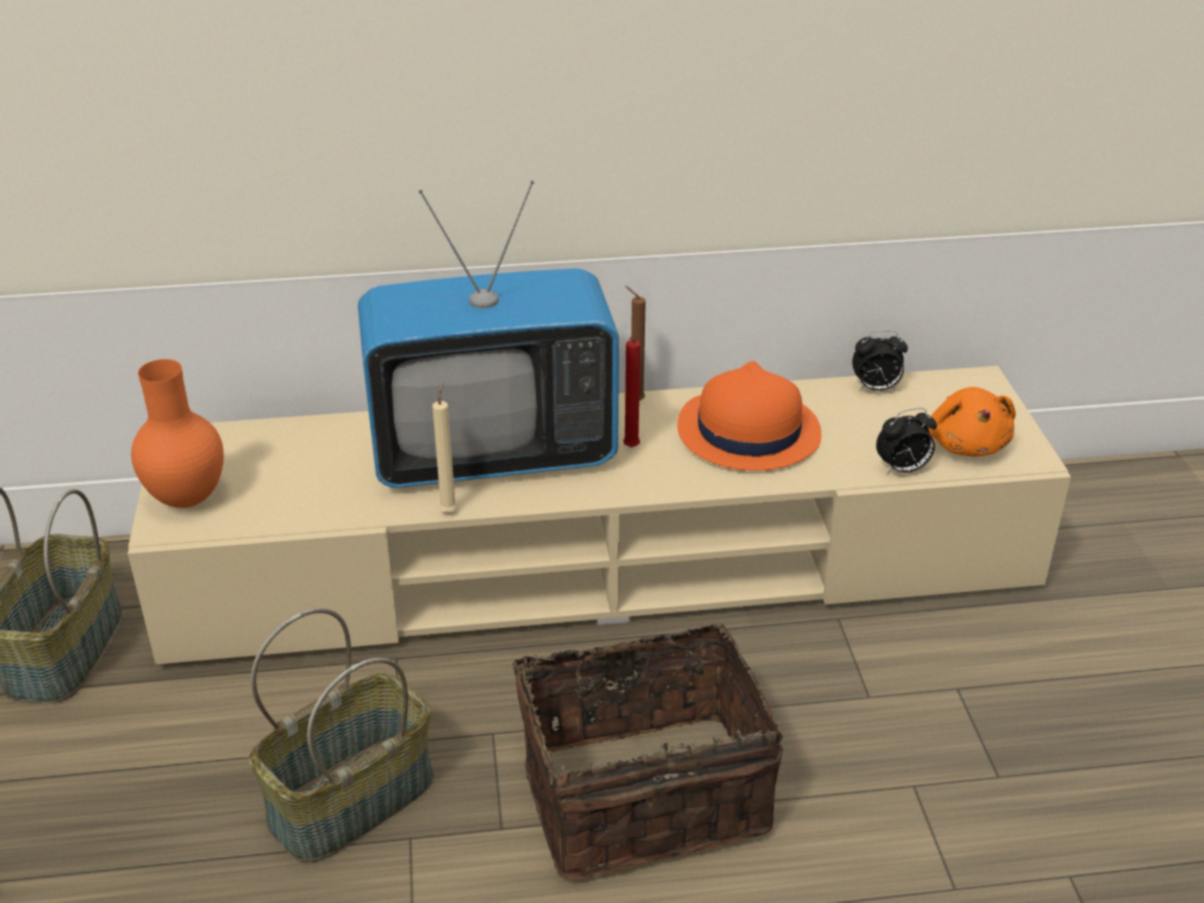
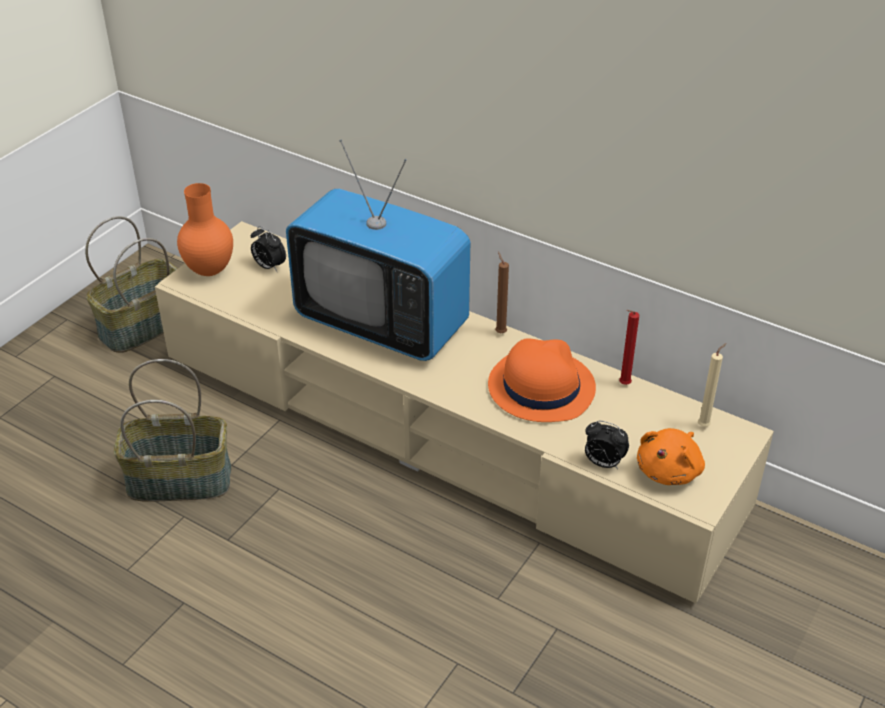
camera: 40 degrees right, 5 degrees up
(449, 510) = (319, 345): beige candle -> beige candle (705, 425)
(630, 449) = (458, 361): red candle -> red candle (623, 385)
(641, 791) = (313, 566): basket -> none
(875, 388) = (662, 402): alarm clock -> alarm clock (269, 267)

